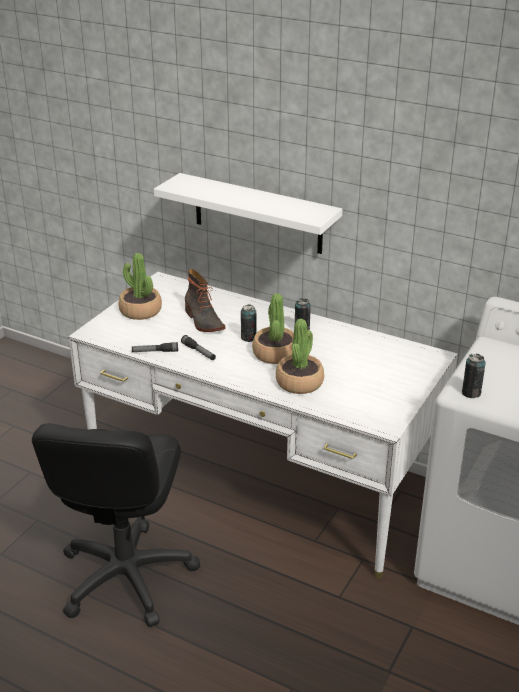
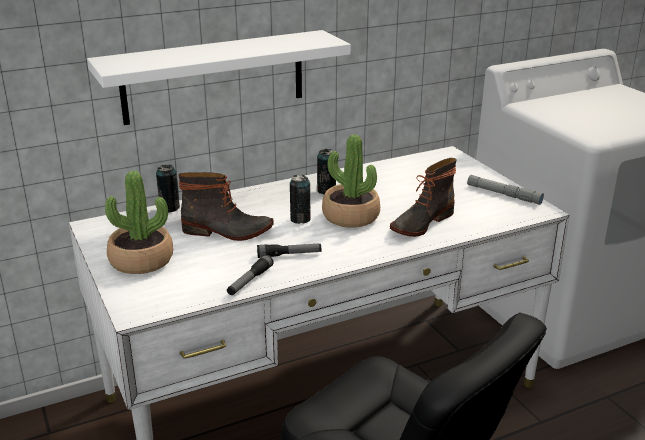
camera: 55 degrees left, 5 degrees down
(299, 382) = (421, 223): potted plant -> boot
(393, 402) = (504, 194): none -> grey flashlight
(471, 393) = (599, 133): can -> can (169, 208)

